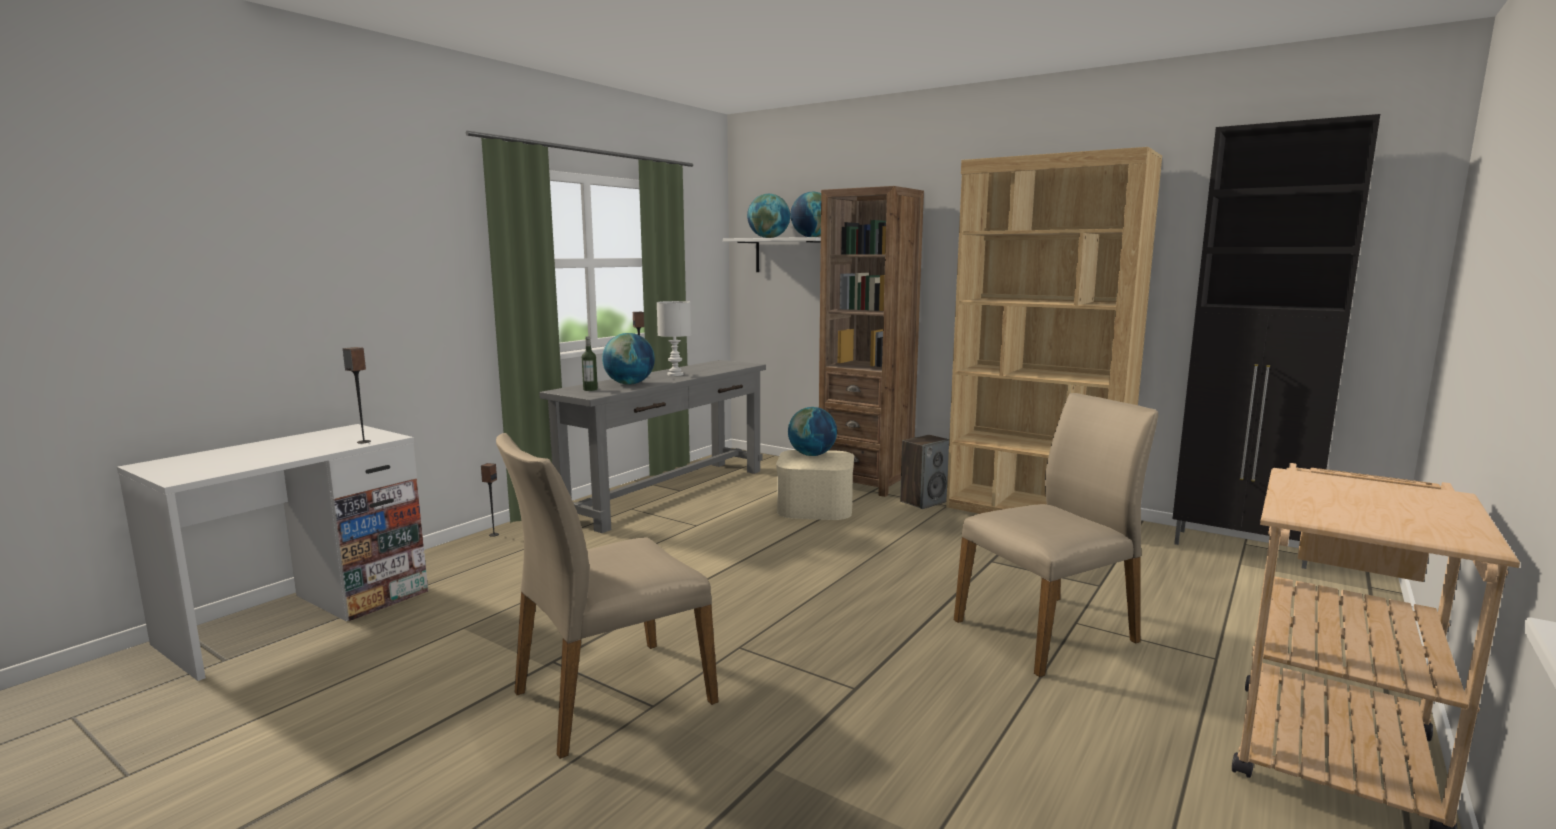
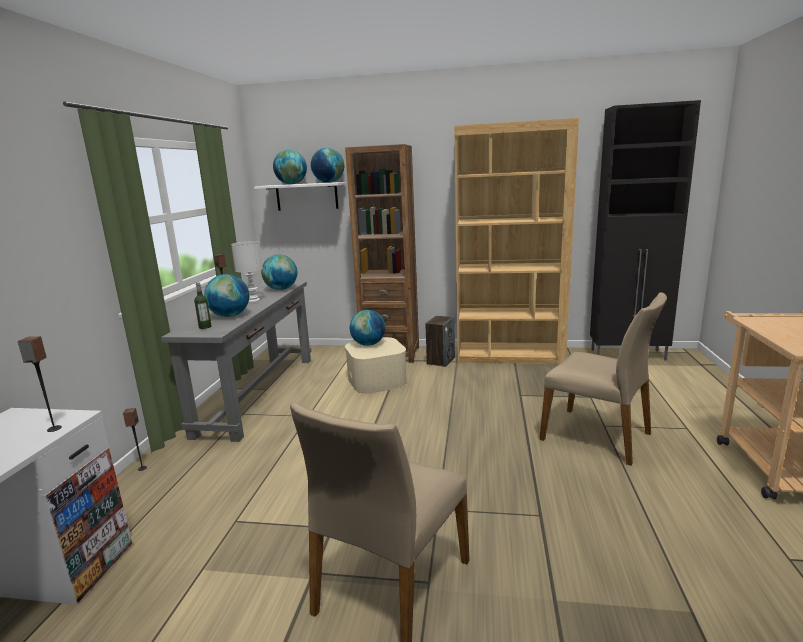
camera: 25 degrees left, 5 degrees up
(724, 368) = (281, 289): none -> globe
(1048, 631) = (597, 436): beige chair -> beige chair turned 90 degrees clockwise

